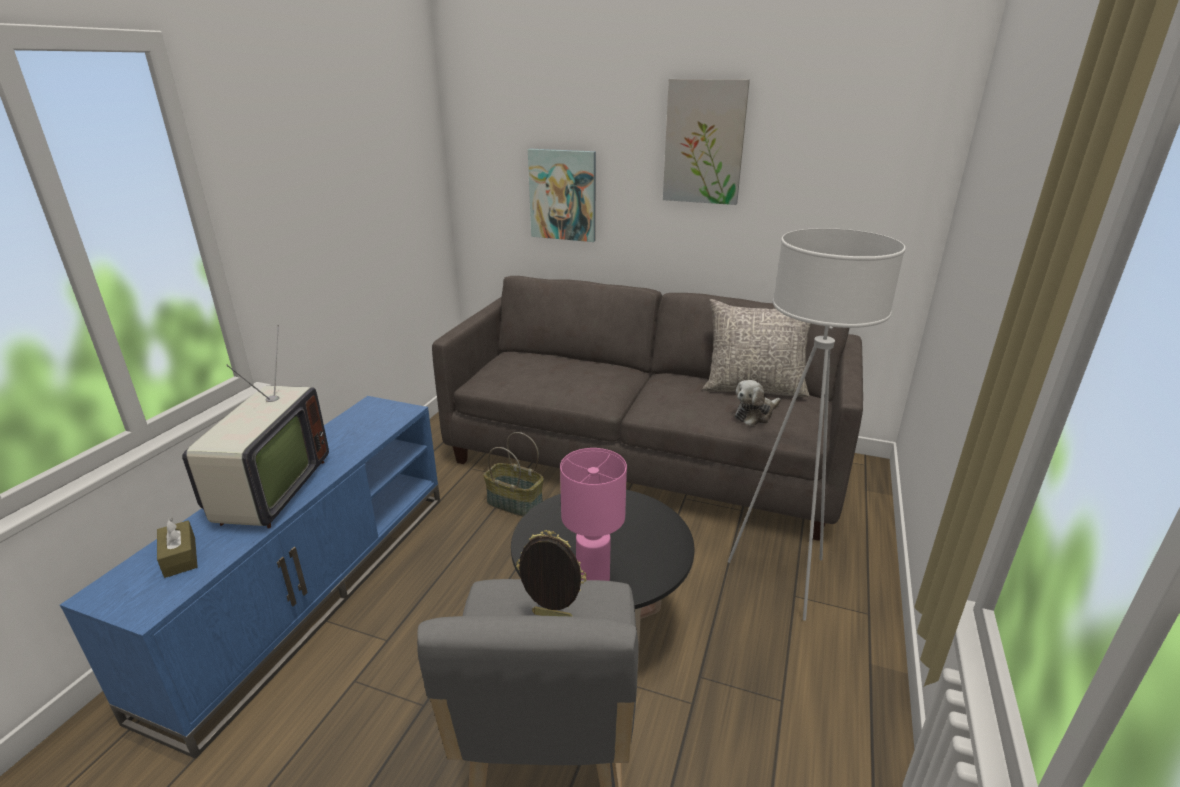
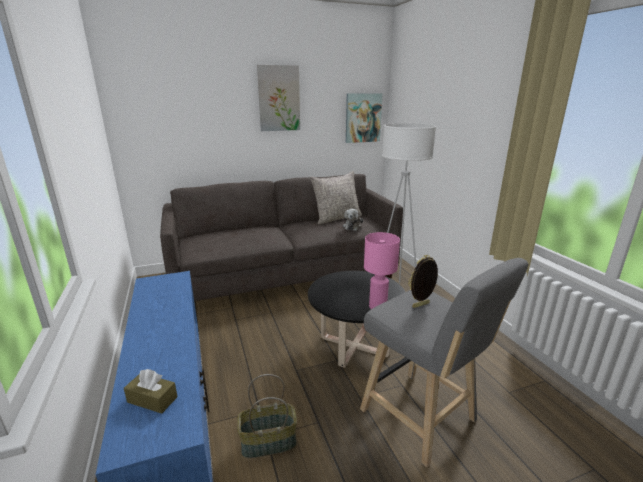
camera: 40 degrees left, 5 degrees down
(268, 492) = (156, 344): television -> none
(514, 504) = (245, 319): basket -> basket (268, 443)
(563, 195) = (197, 135): picture -> picture (363, 118)

